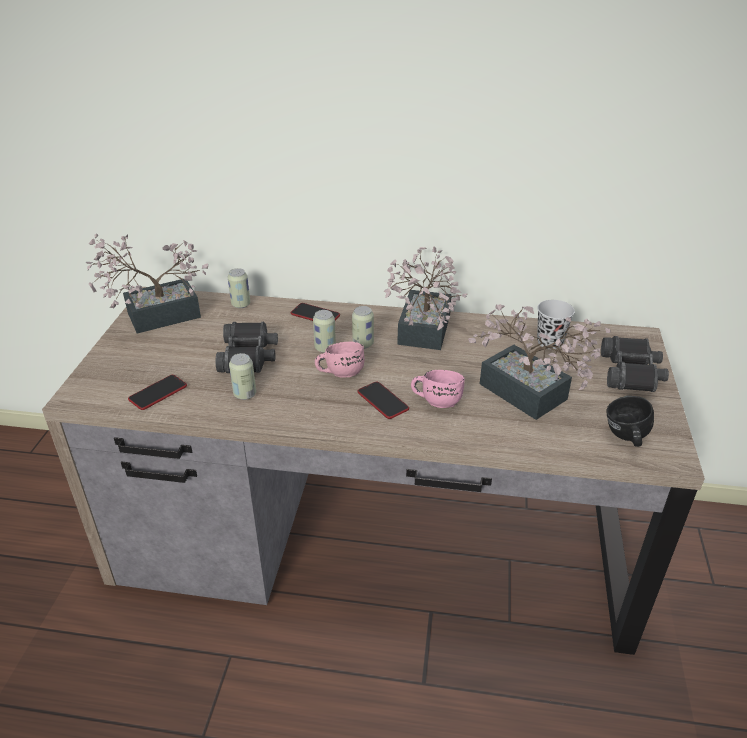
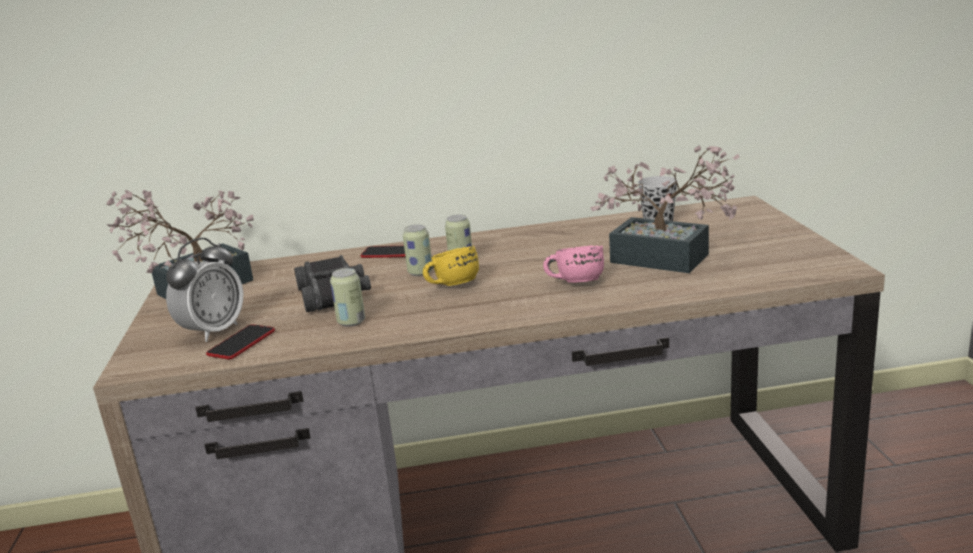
camera: 15 degrees left, 15 degrees down
(145, 372) = (213, 331): none -> alarm clock
(241, 304) = (295, 262): can -> none
(340, 372) = (451, 285): pink mug -> yellow mug
(382, 401) = (516, 294): phone -> none
(422, 334) = (520, 243): potted plant -> none
(625, 438) = (787, 266): black mug -> none
(631, 372) = (755, 226): black binoculars -> none

